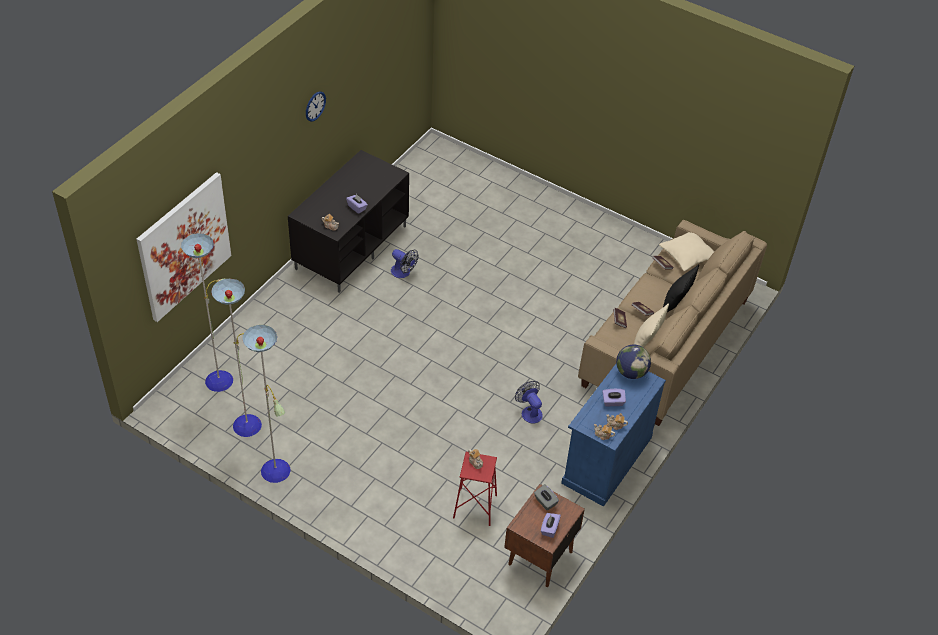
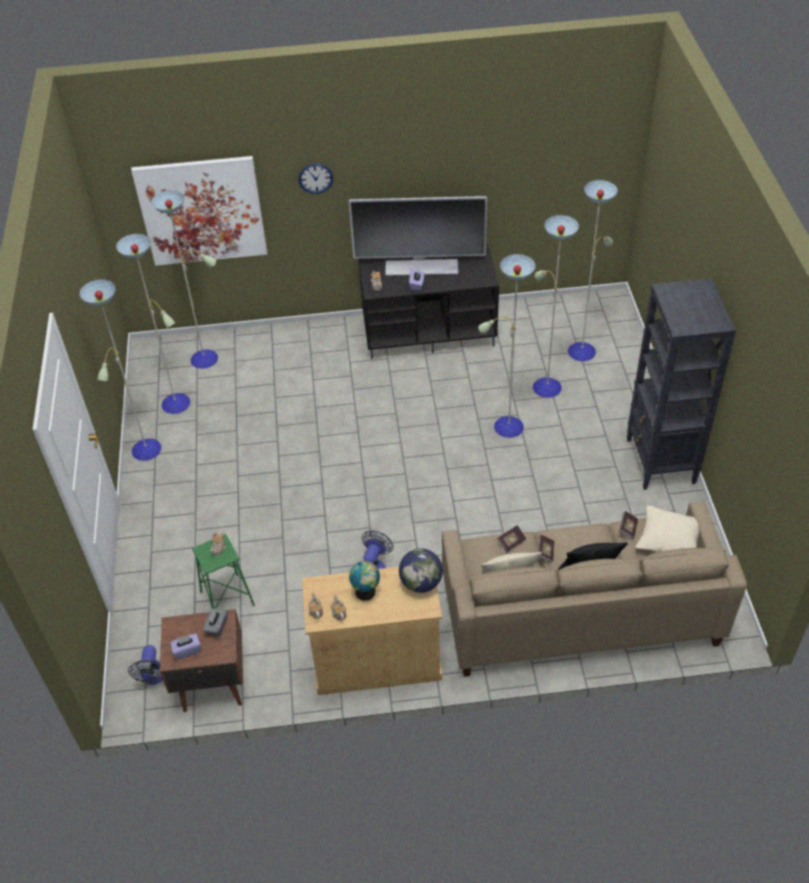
camera: 55 degrees right, 0 degrees up
(315, 106) = (417, 159): wall clock -> wall clock (315, 178)
(341, 193) = (421, 266): none -> television
(403, 273) = (439, 380): fan -> fan (154, 677)
(471, 229) = (545, 386): none -> floor lamp
(475, 507) = (227, 599): red stool -> green stool
(593, 226) = (660, 462): none -> black bookcase
(606, 460) = (377, 661): blue cabinet -> beige cabinet
(613, 402) = (366, 592): purple tissue box -> globe

